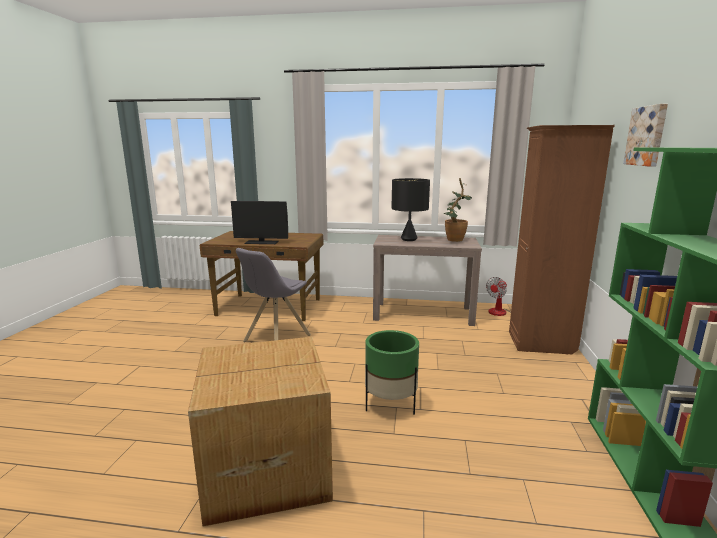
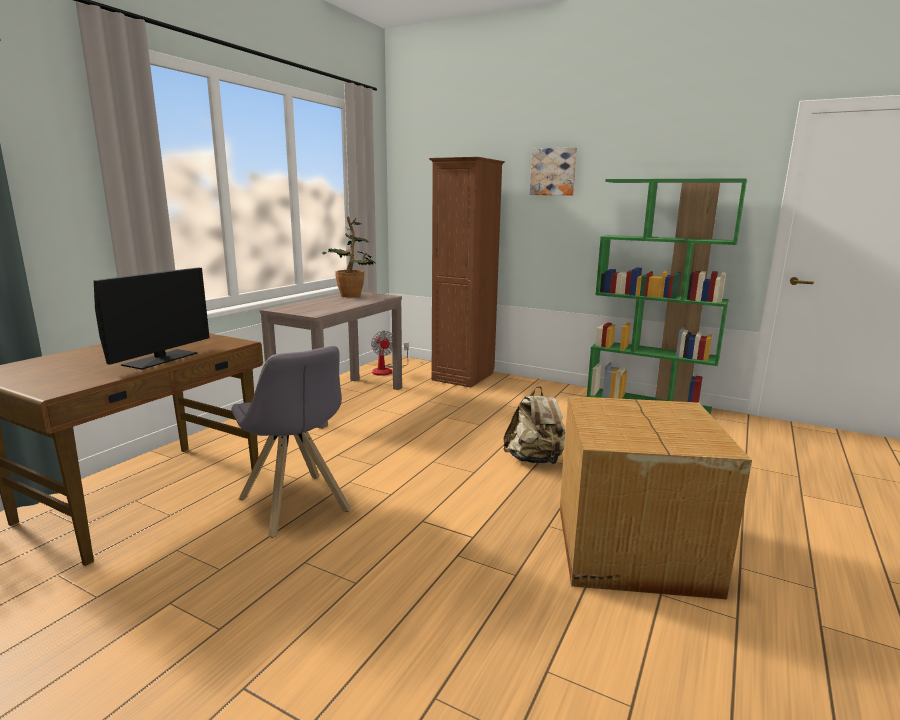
camera: 70 degrees left, 0 degrees up
(390, 405) = (535, 460): green planter -> beige backpack
(409, 239) = (317, 305): black table lamp -> none

